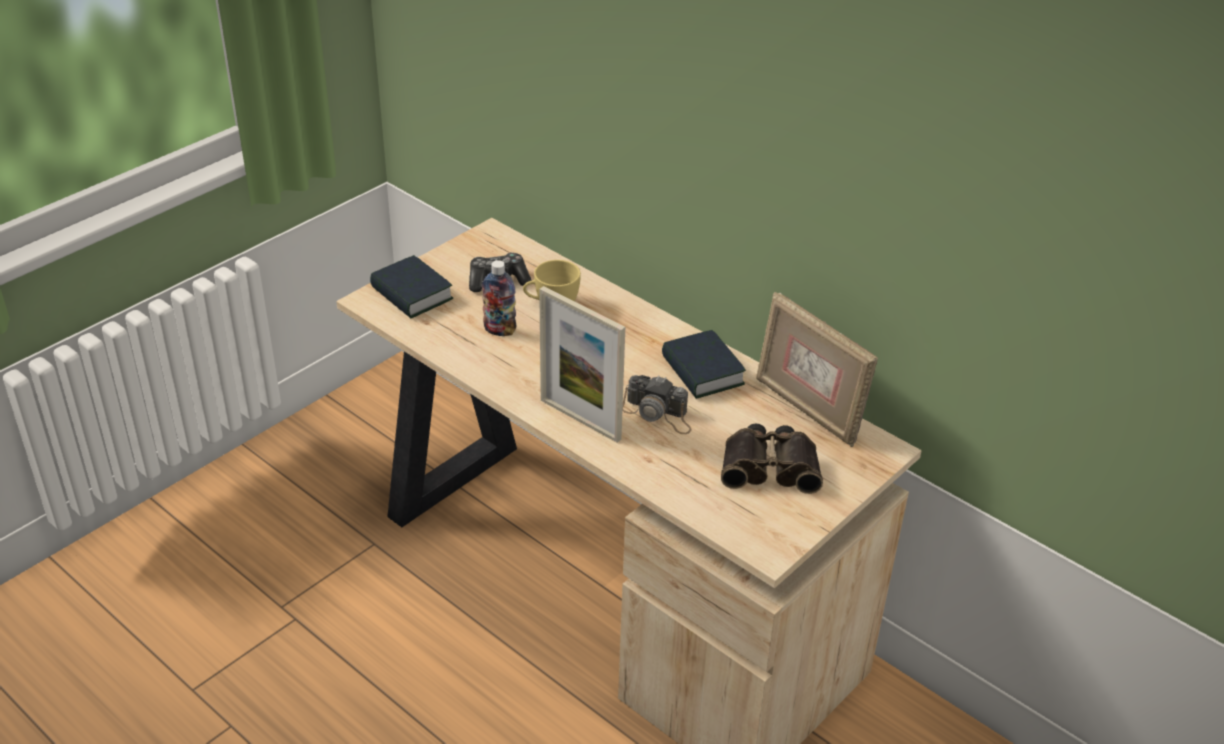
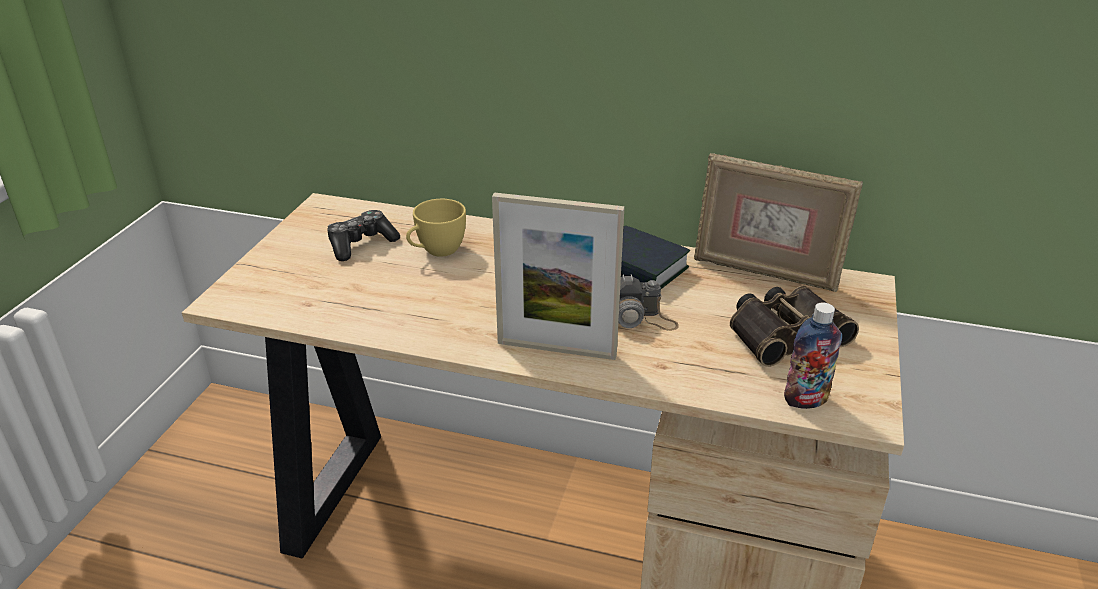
camera: 25 degrees left, 5 degrees down
(412, 294) = (272, 281): book -> none
(500, 330) = (398, 289): bottle -> bottle (805, 400)

